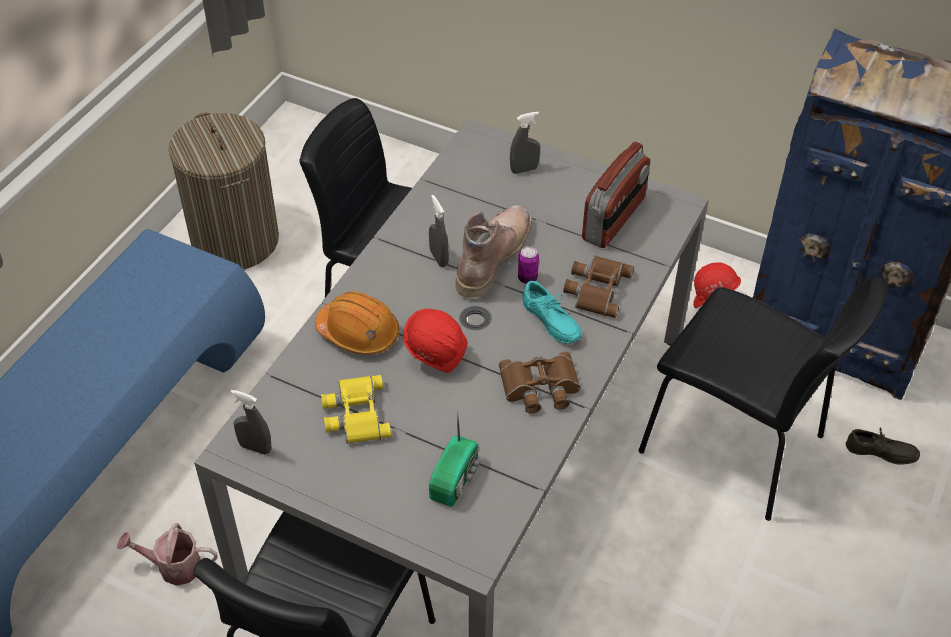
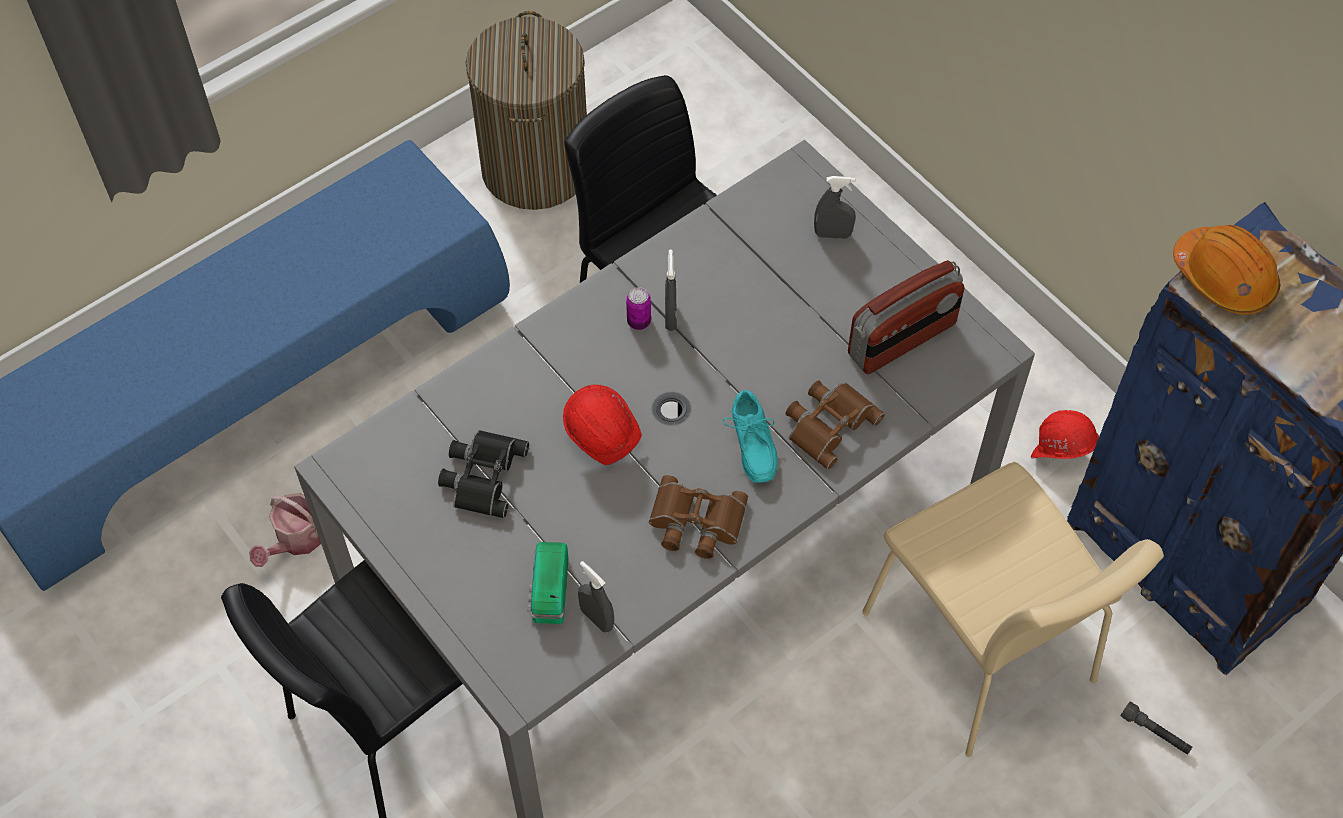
camera: 25 degrees right, 10 degrees up
(173, 566) = (296, 540): watering can -> watering can turned 90 degrees counterclockwise
(255, 447) = (361, 474): grey spray bottle -> grey spray bottle (597, 619)
(354, 414) = (481, 475): yellow binoculars -> black binoculars
(359, 333) = (534, 379): orange hard hat -> orange hard hat (1223, 278)
(456, 478) = (548, 593): radio -> radio turned 135 degrees clockwise
(492, 256) = (732, 336): brown boot -> none
(527, 278) = (757, 380): can -> can (639, 321)
(738, 447) = (984, 653): black chair -> beige chair
(880, 454) = (1155, 733): grey shoe -> grey flashlight

